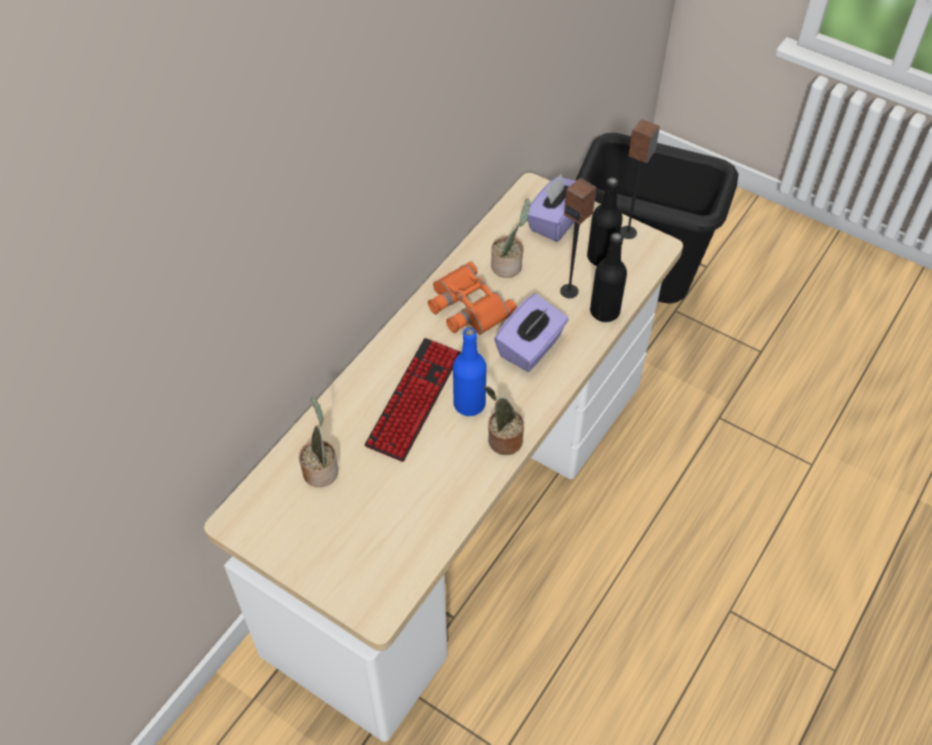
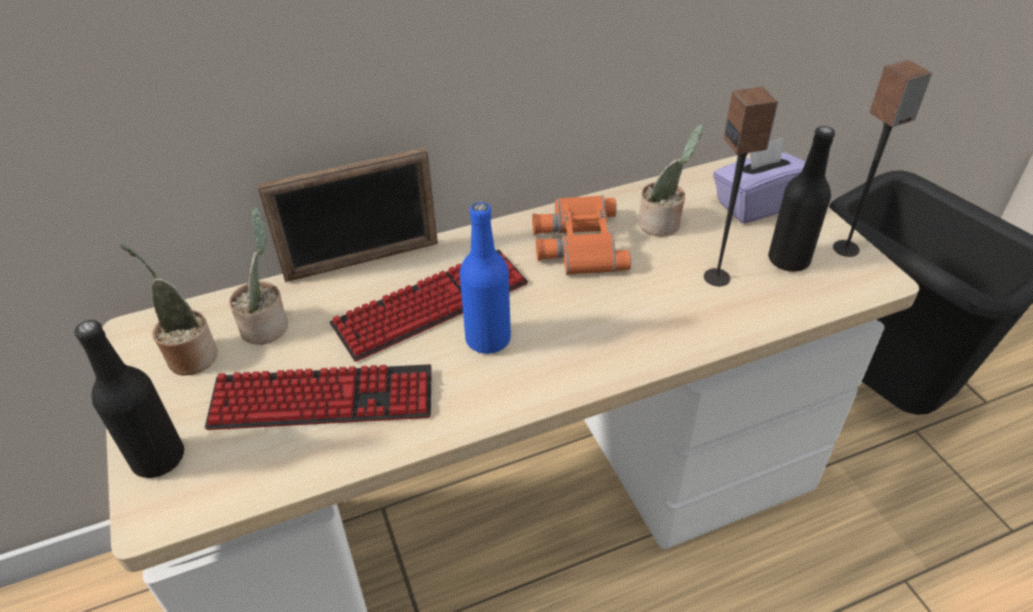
camera: 35 degrees right, 10 degrees down
(337, 391) = (363, 261): none -> picture frame
(406, 496) = (322, 400): none -> keyboard
(502, 440) = (490, 398): potted plant -> potted plant (190, 356)
(530, 348) = (616, 315): purple tissue box -> none
(604, 312) = (747, 318): black bottle -> black bottle (158, 458)

